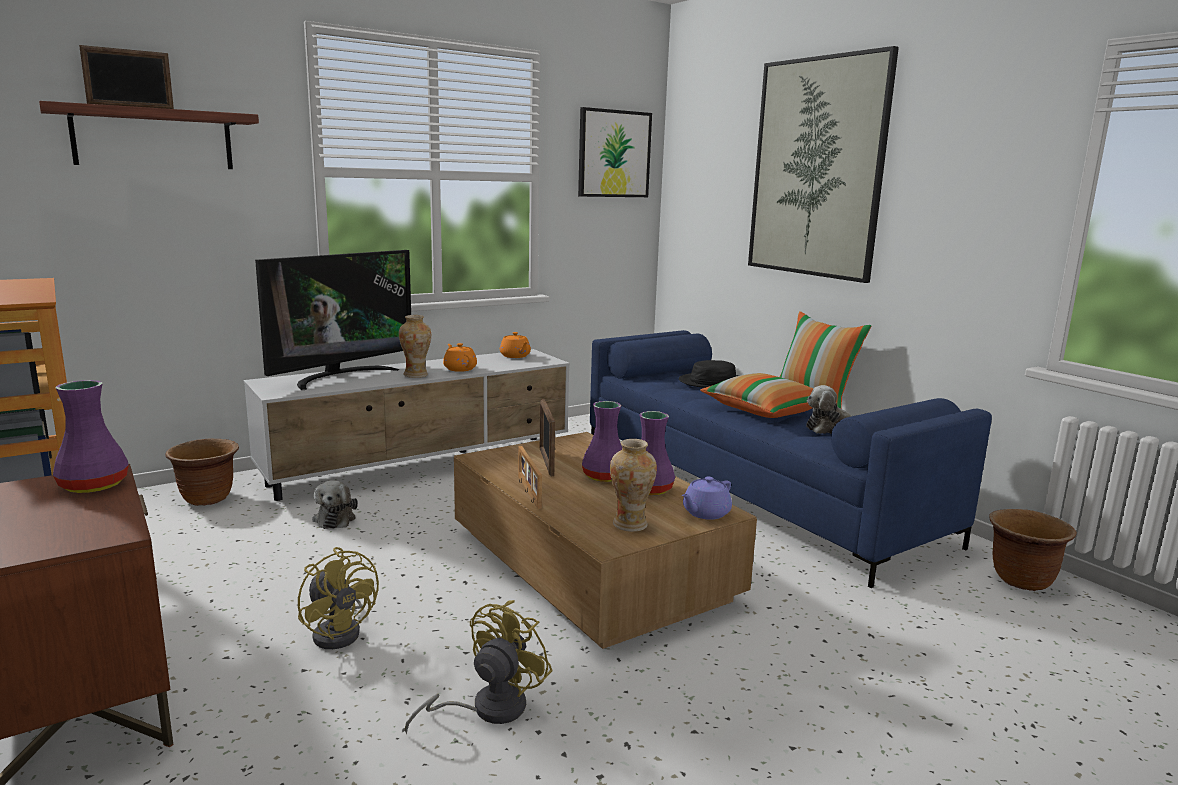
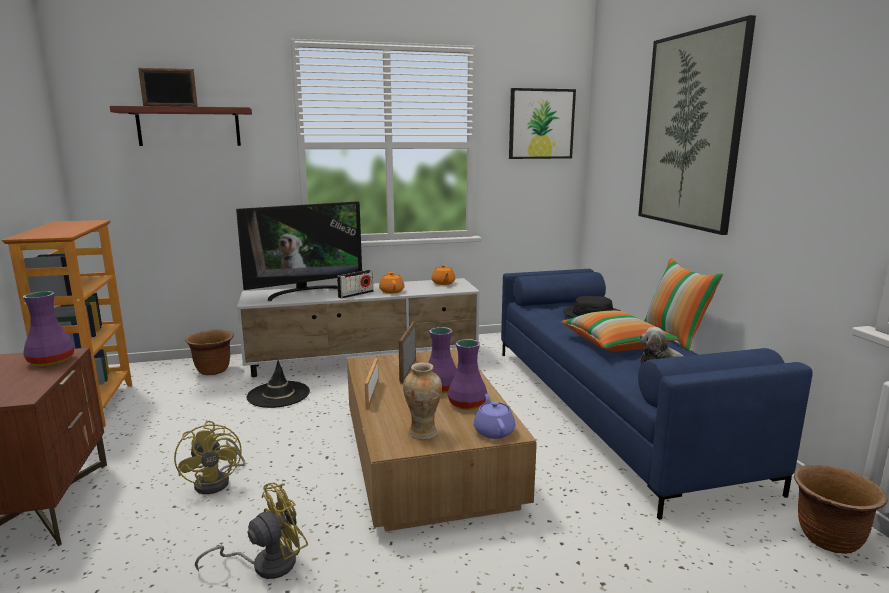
camera: 20 degrees right, 0 degrees up
(335, 518) = (278, 394): plush toy -> black hat
(416, 375) = (356, 294): vase -> radio
(705, 513) = (493, 431): purple teapot -> purple teapot turned 105 degrees clockwise

